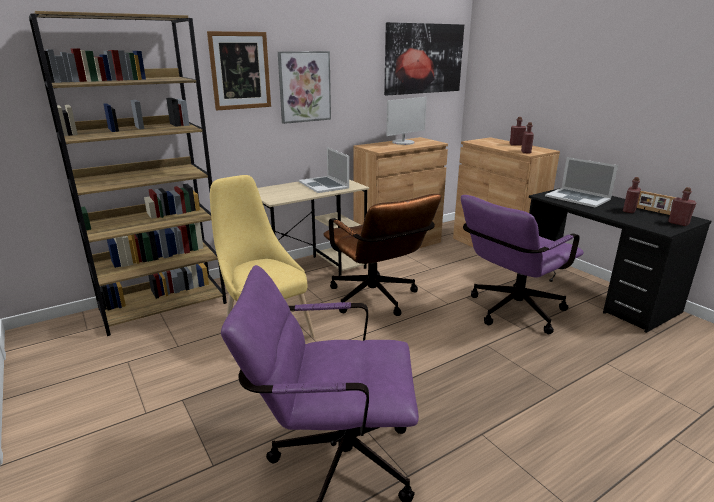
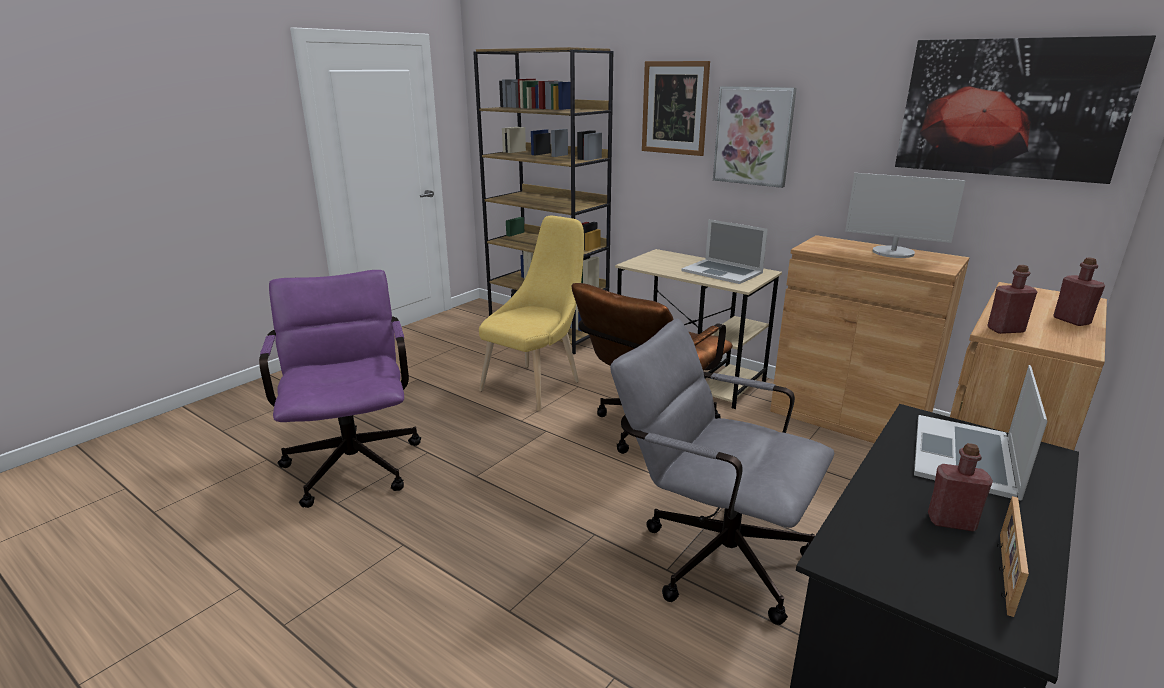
camera: 70 degrees right, 0 degrees up
(323, 185) = (722, 272): laptop -> laptop turned 90 degrees counterclockwise
(510, 312) = (711, 553): purple office chair -> grey office chair
(678, 223) = (932, 595): red bottle -> none

